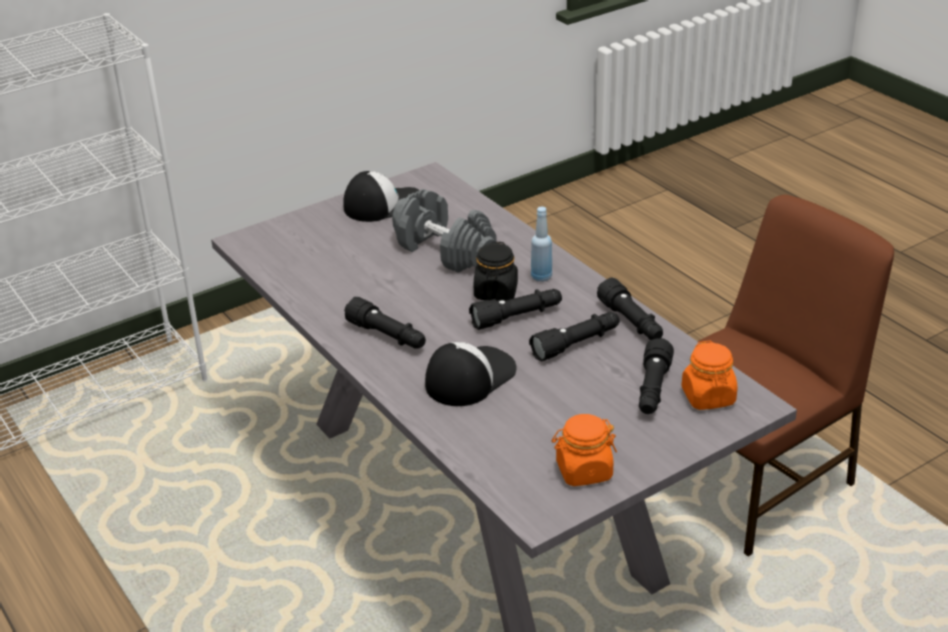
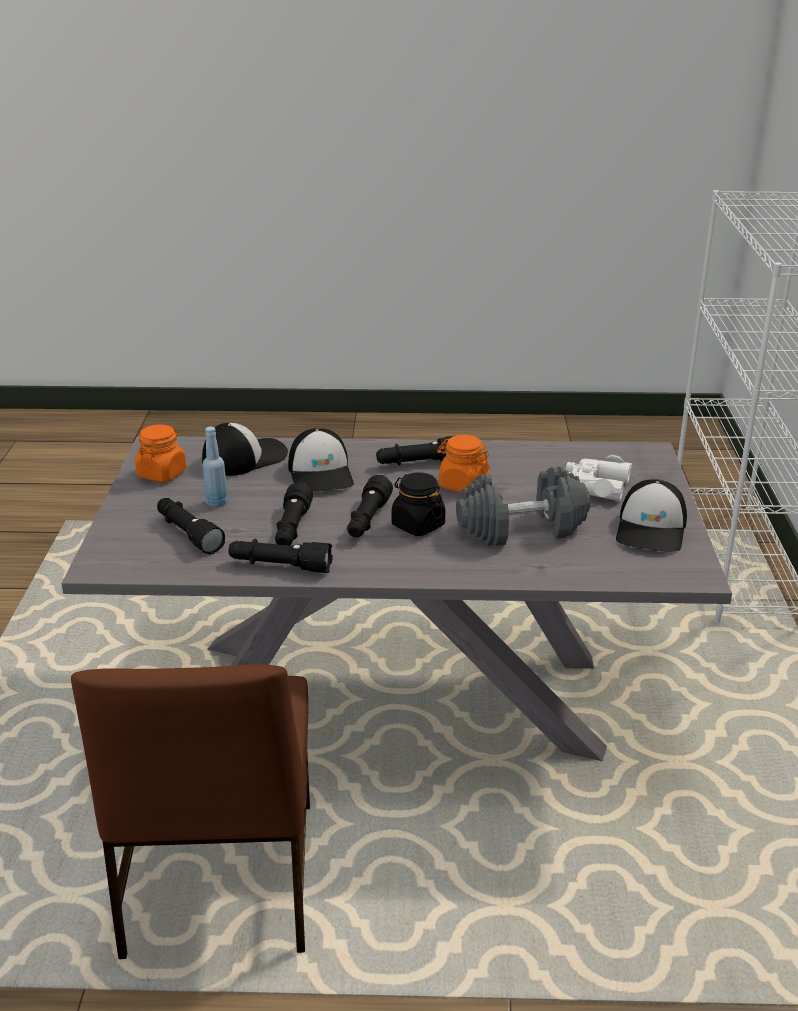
camera: 125 degrees right, 5 degrees down
(337, 244) = (594, 486): none -> white binoculars
(492, 439) = (244, 457): none -> cap
(541, 277) = (411, 555): blue bottle -> blue bottle (217, 502)
(708, 397) = (140, 552): orange jar -> orange jar (462, 484)

